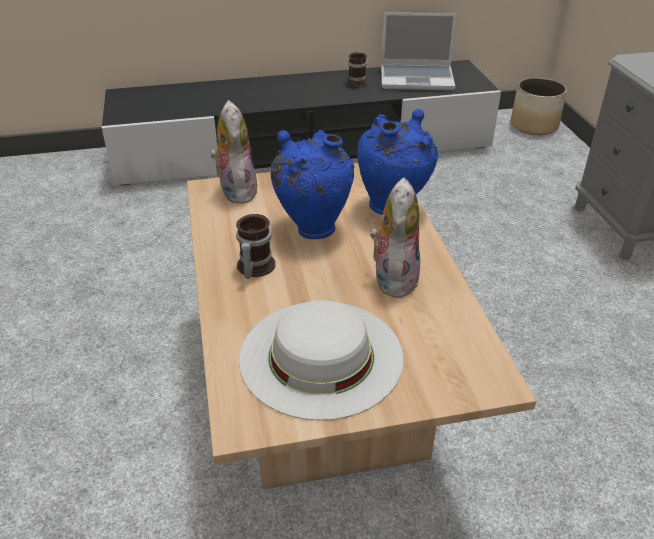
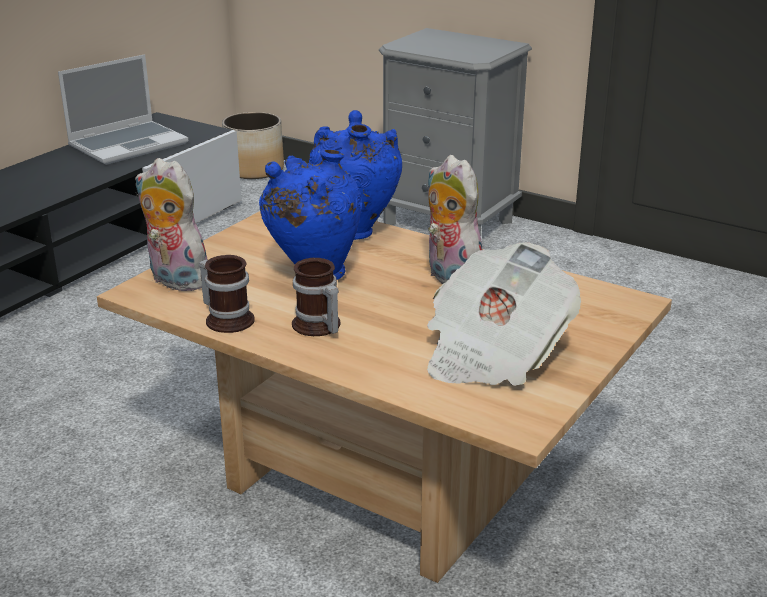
camera: 45 degrees left, 10 degrees down
(321, 356) = (493, 352): white hat -> newspaper
(357, 82) = (62, 168): mug -> mug (228, 318)

